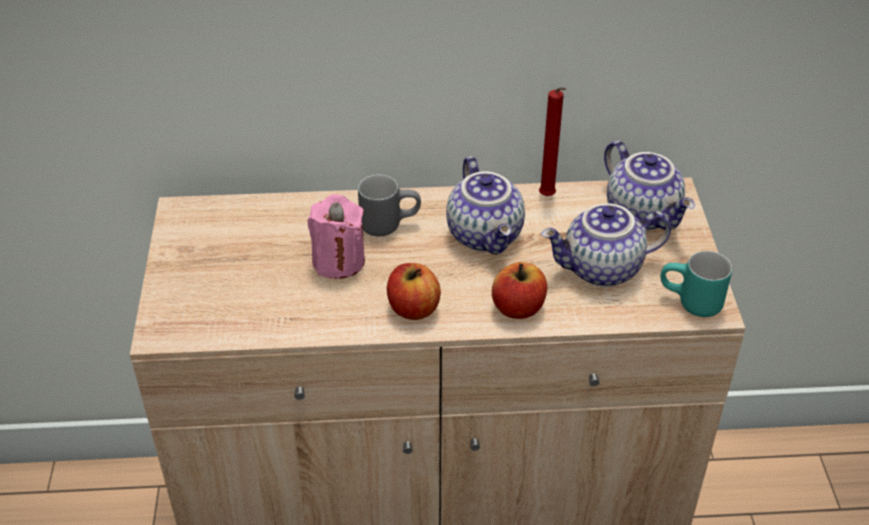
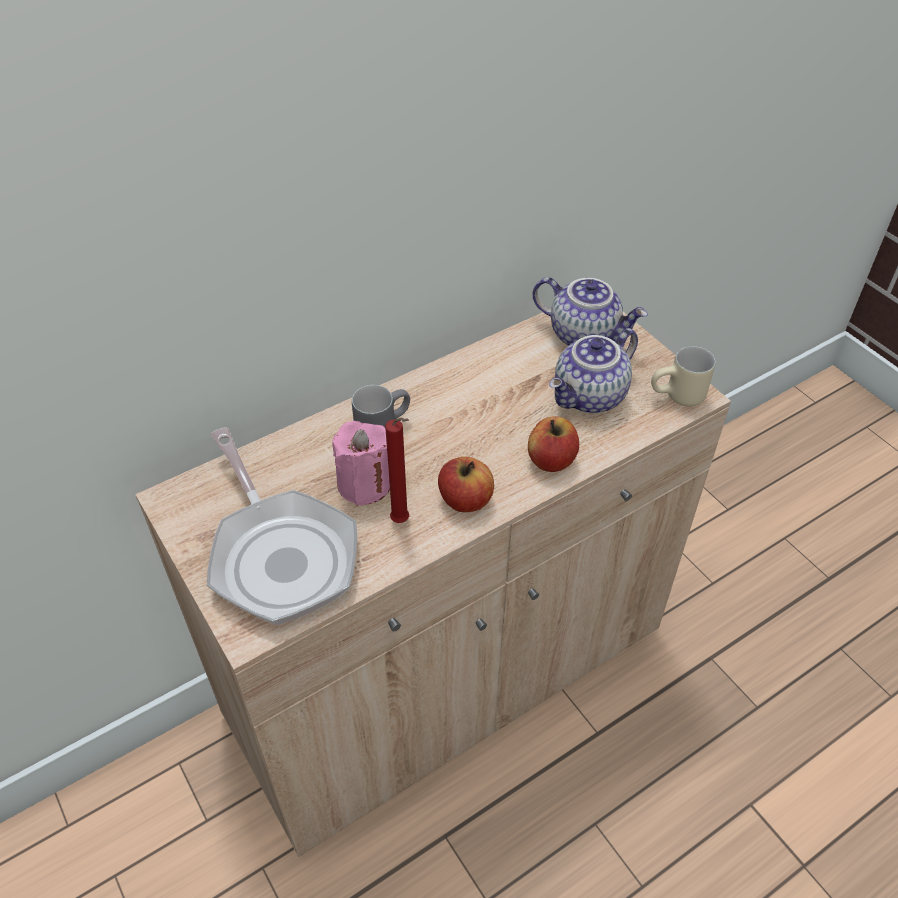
camera: 30 degrees left, 5 degrees up
(229, 287) = (280, 555): none -> frying pan
(486, 235) = (475, 405): teapot -> none
(548, 198) = (499, 350): red candle -> red candle (402, 522)
(690, 304) = (678, 398): turquoise mug -> beige mug

